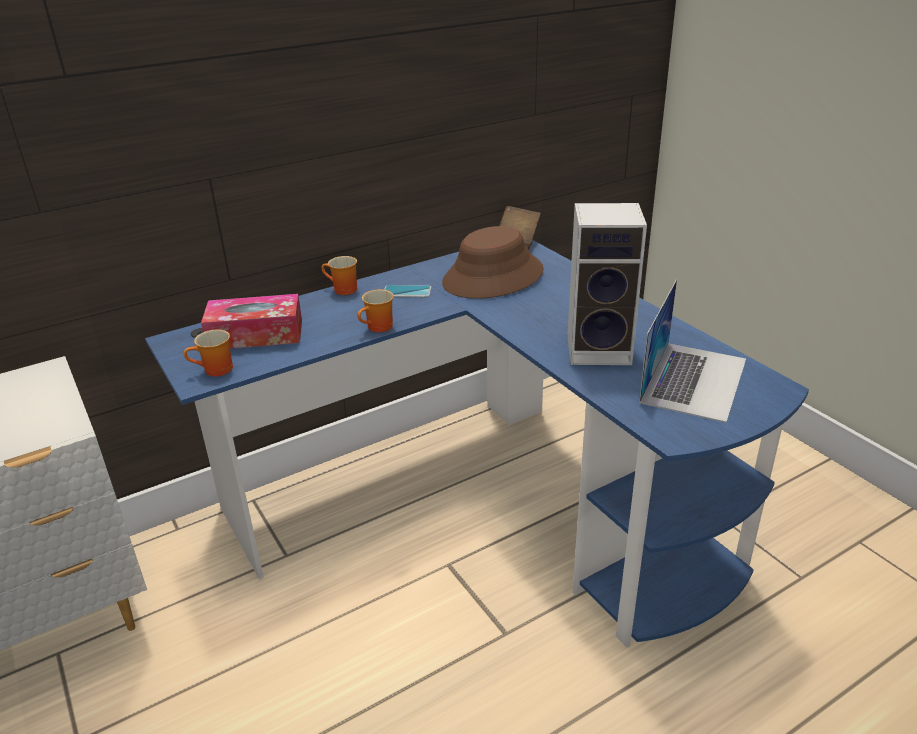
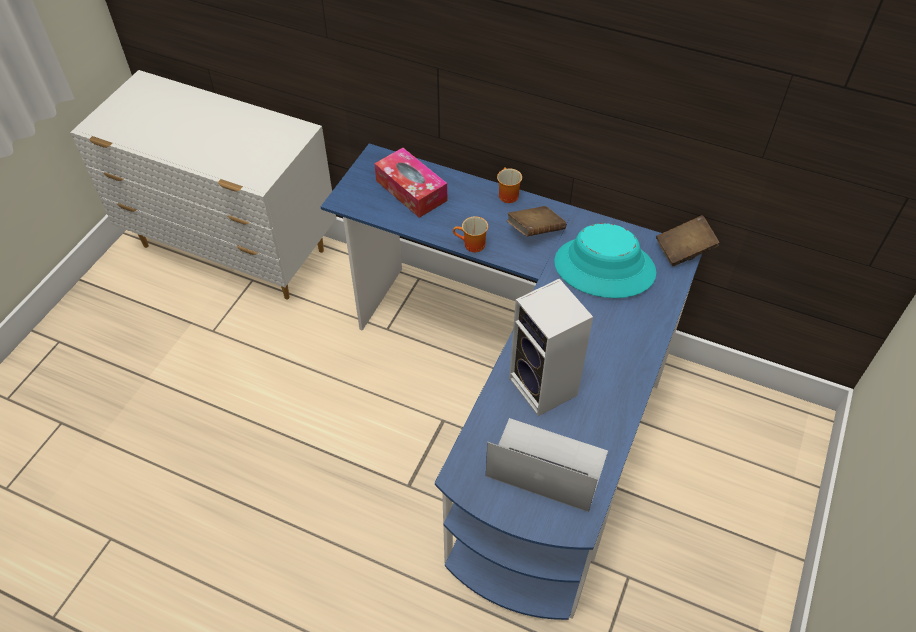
camera: 55 degrees right, 20 degrees up
(215, 371) = (359, 200): mug -> none
(407, 292) = (535, 231): phone -> brown book
(493, 277) = (604, 268): brown hat -> turquoise hat
(694, 380) = (546, 464): laptop -> laptop turned 150 degrees counterclockwise

